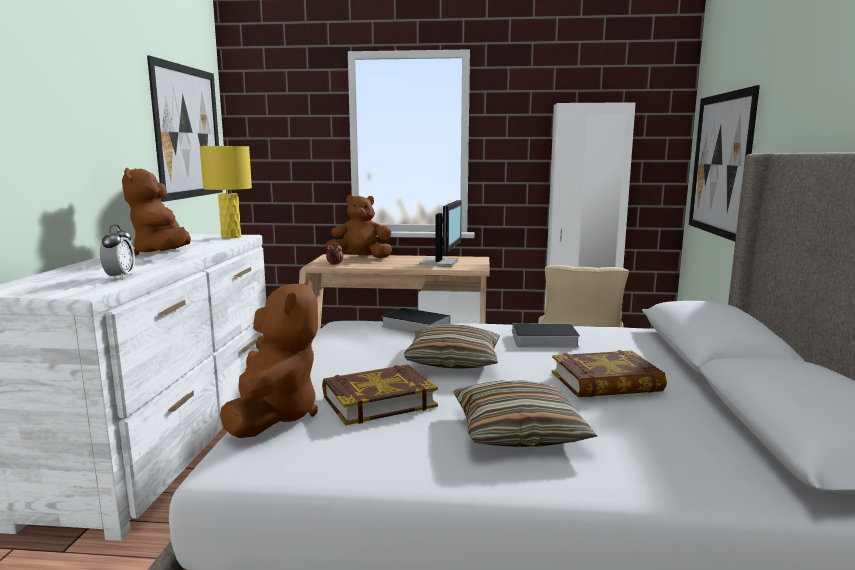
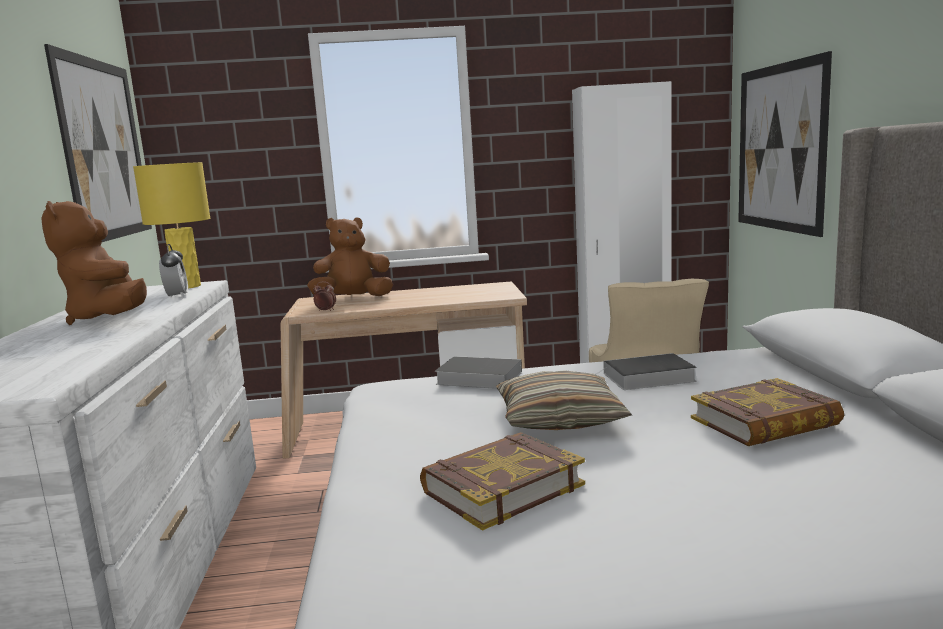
camera: 10 degrees left, 0 degrees up
(120, 277) = (73, 358): alarm clock -> alarm clock (177, 296)
(274, 415) = (373, 531): brown plush toy -> none
(441, 262) = (459, 294): monitor -> none
(518, 431) = (711, 503): pillow -> none

